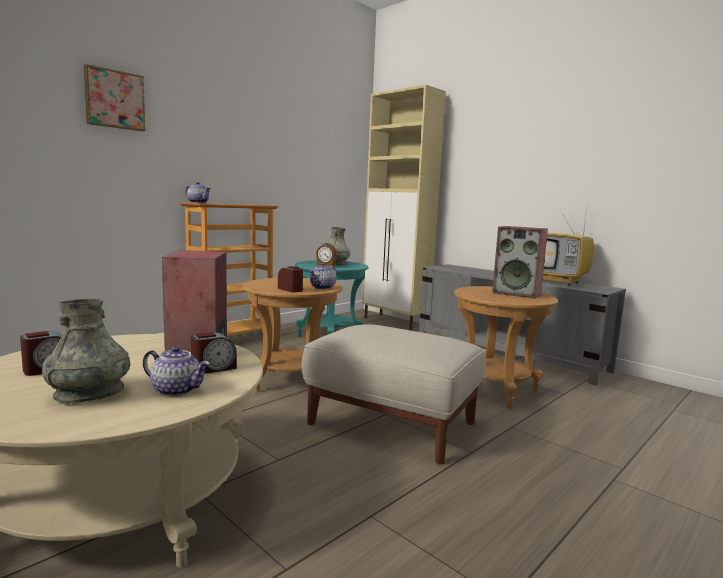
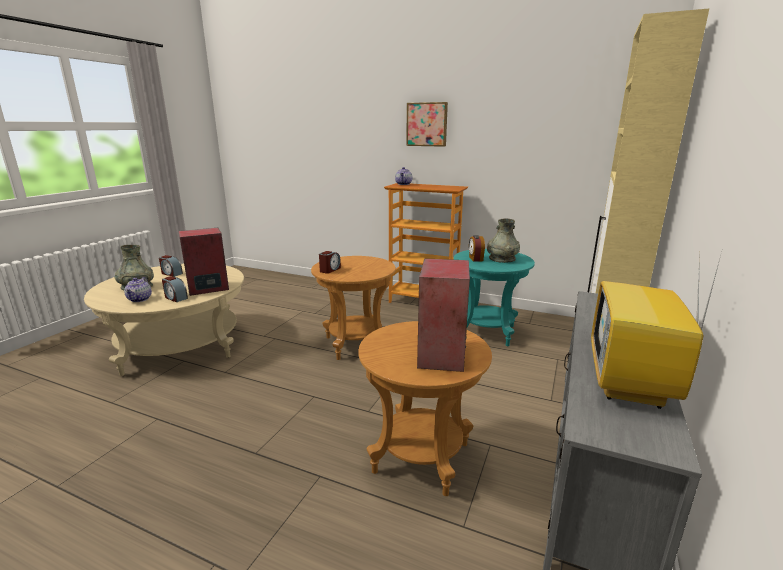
camera: 70 degrees right, 10 degrees up
(114, 99) = (358, 107): picture -> picture (427, 124)
(322, 287) = (352, 275): teapot -> none
(392, 423) = (296, 403): beige ottoman -> none

